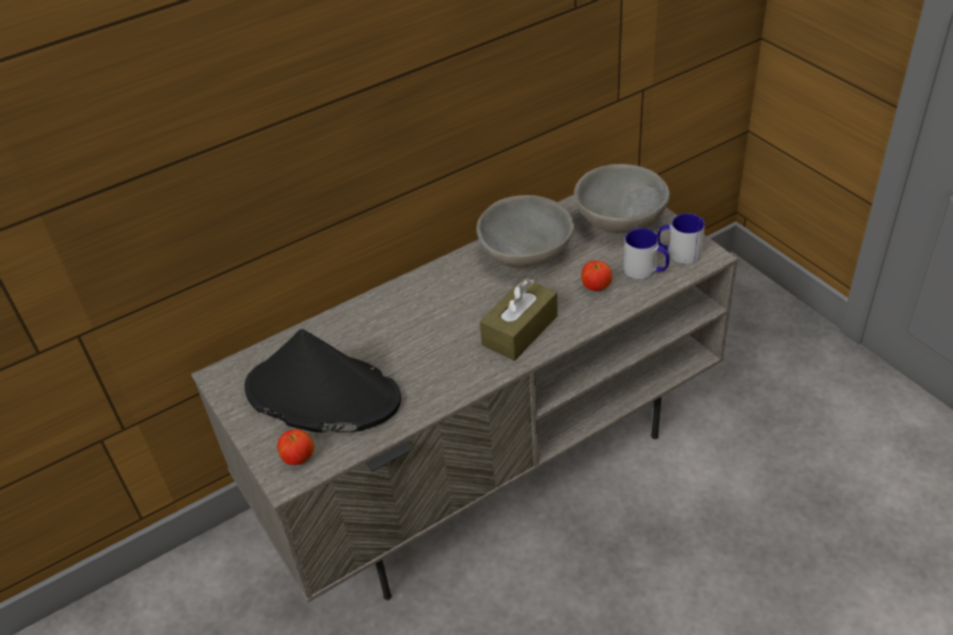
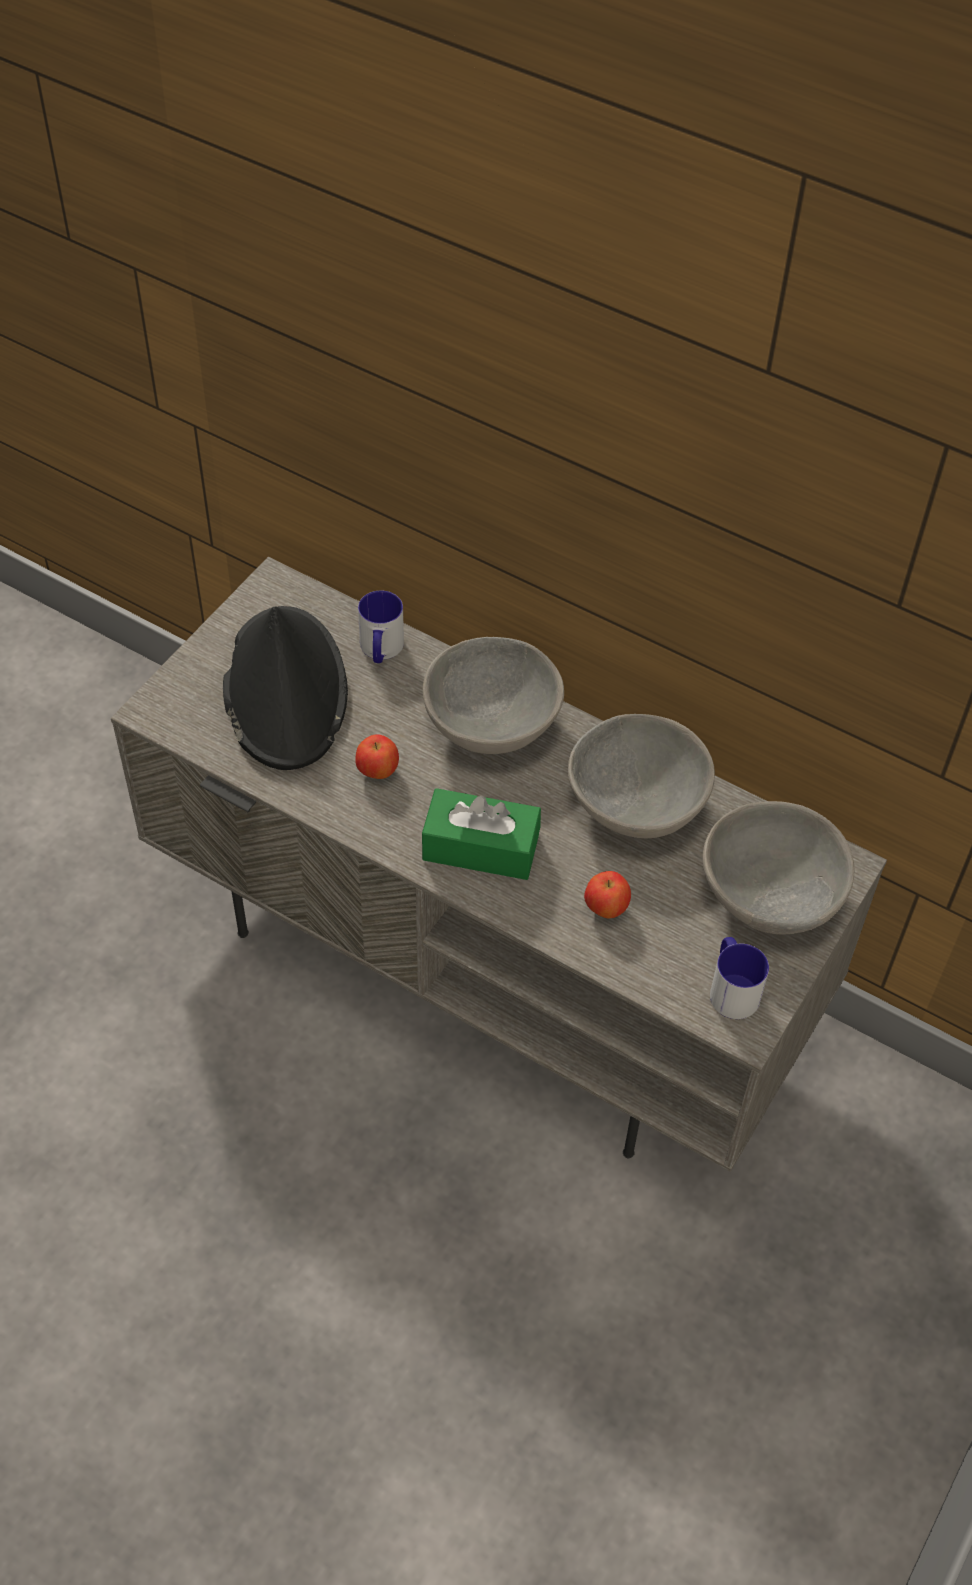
camera: 60 degrees right, 10 degrees up
(299, 458) = (183, 709): apple -> apple (377, 771)
(421, 298) = (491, 721): none -> grey bowl
(520, 330) = (480, 847): brown tissue box -> green tissue box
(646, 270) = (671, 957): mug -> mug (380, 650)

